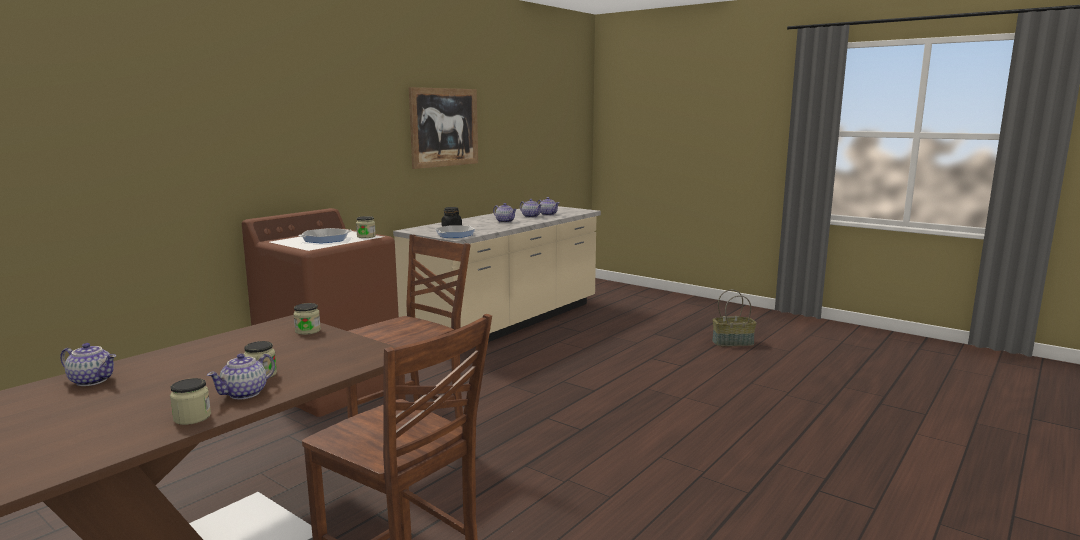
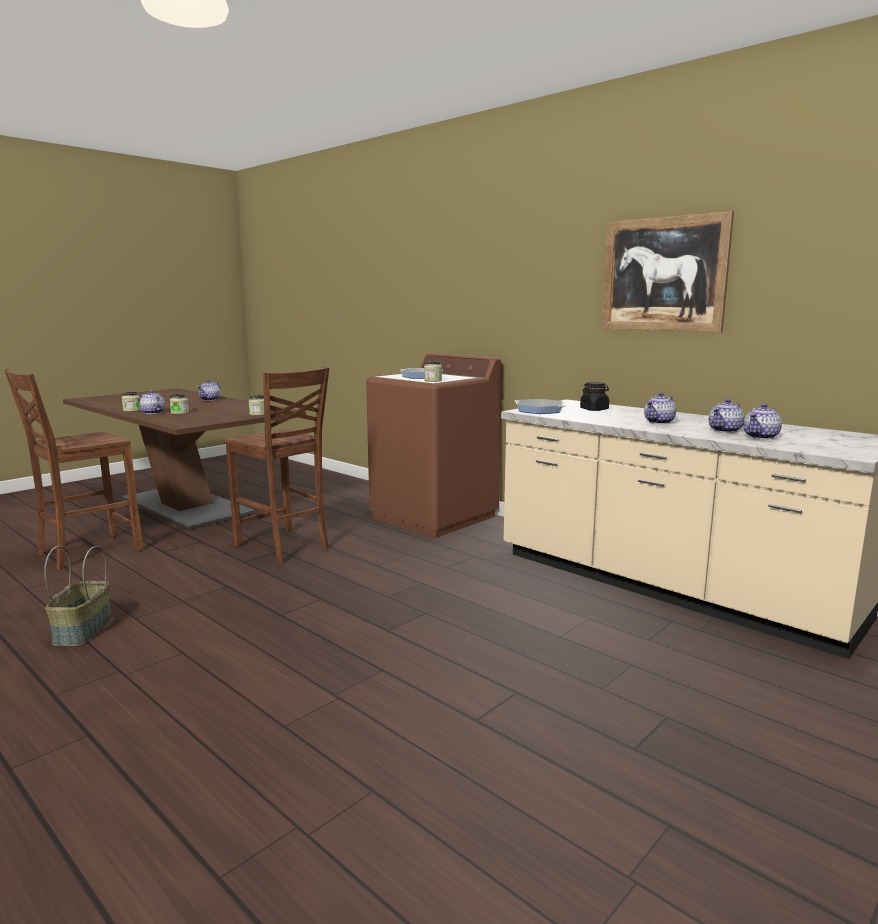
camera: 95 degrees right, 0 degrees up
(733, 342) = (639, 831): basket -> basket (84, 630)

